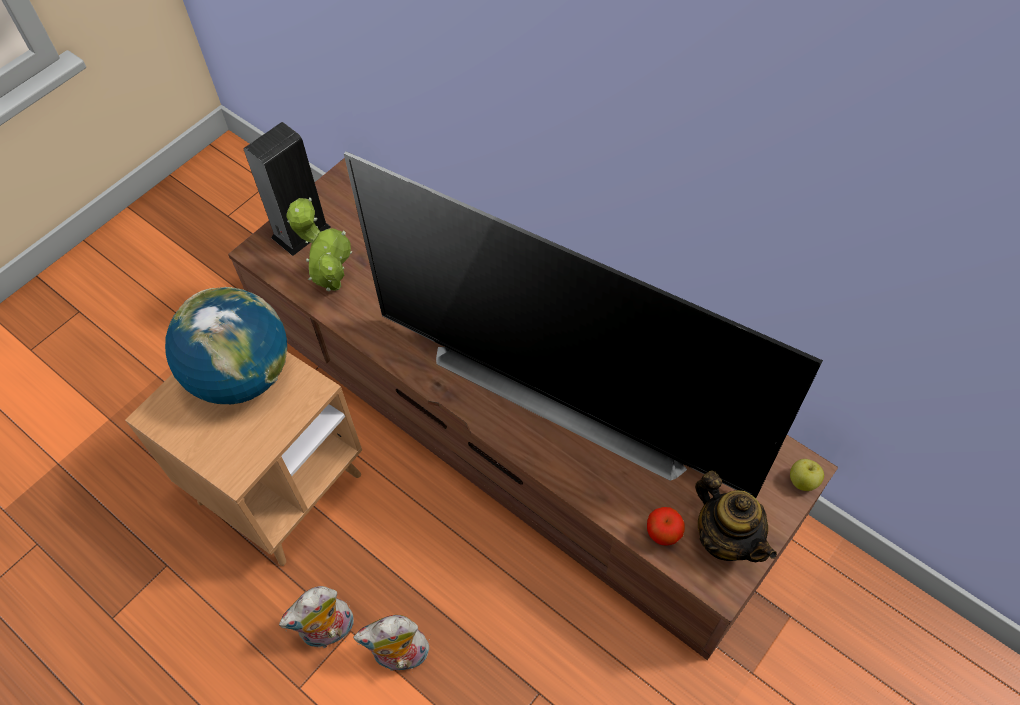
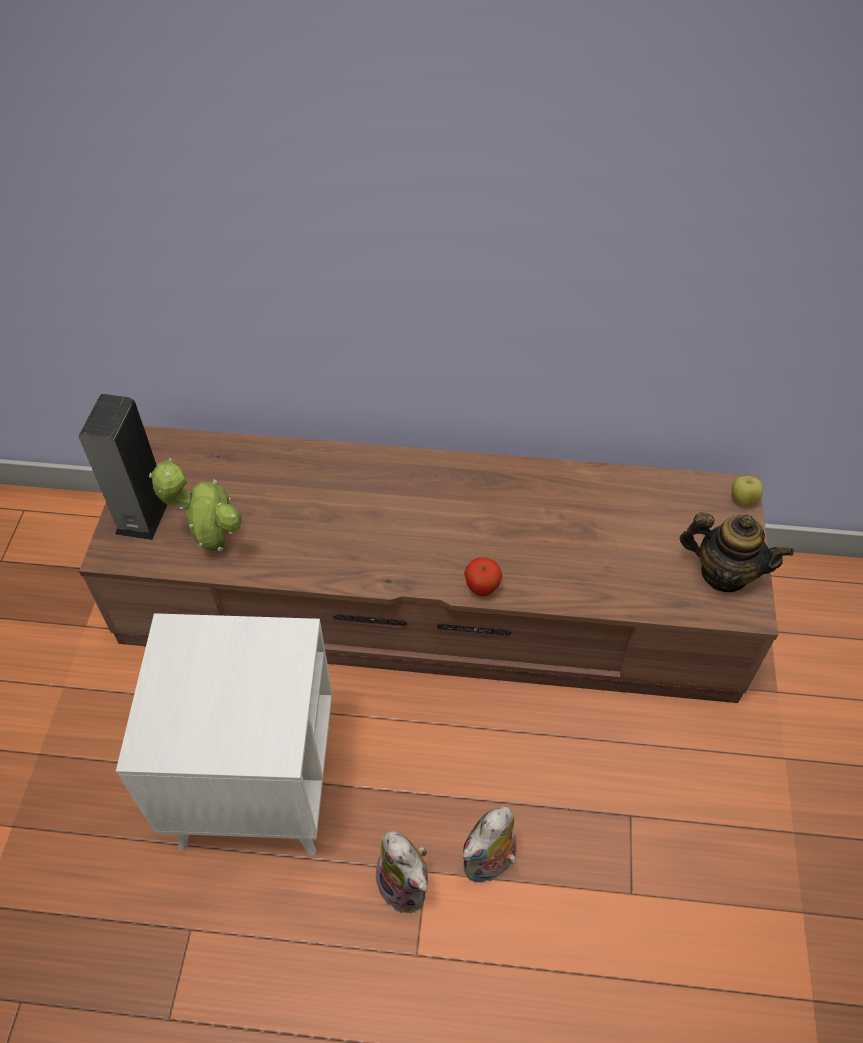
camera: 35 degrees left, 5 degrees down
(242, 376) = (212, 662): globe -> none
(280, 488) = (256, 785): brown side table -> white side table
(329, 632) = (406, 885): plush toy -> plush toy turned 60 degrees counterclockwise
(566, 392) = (507, 529): television -> none
(662, 535) = (675, 599): apple -> apple (482, 589)

